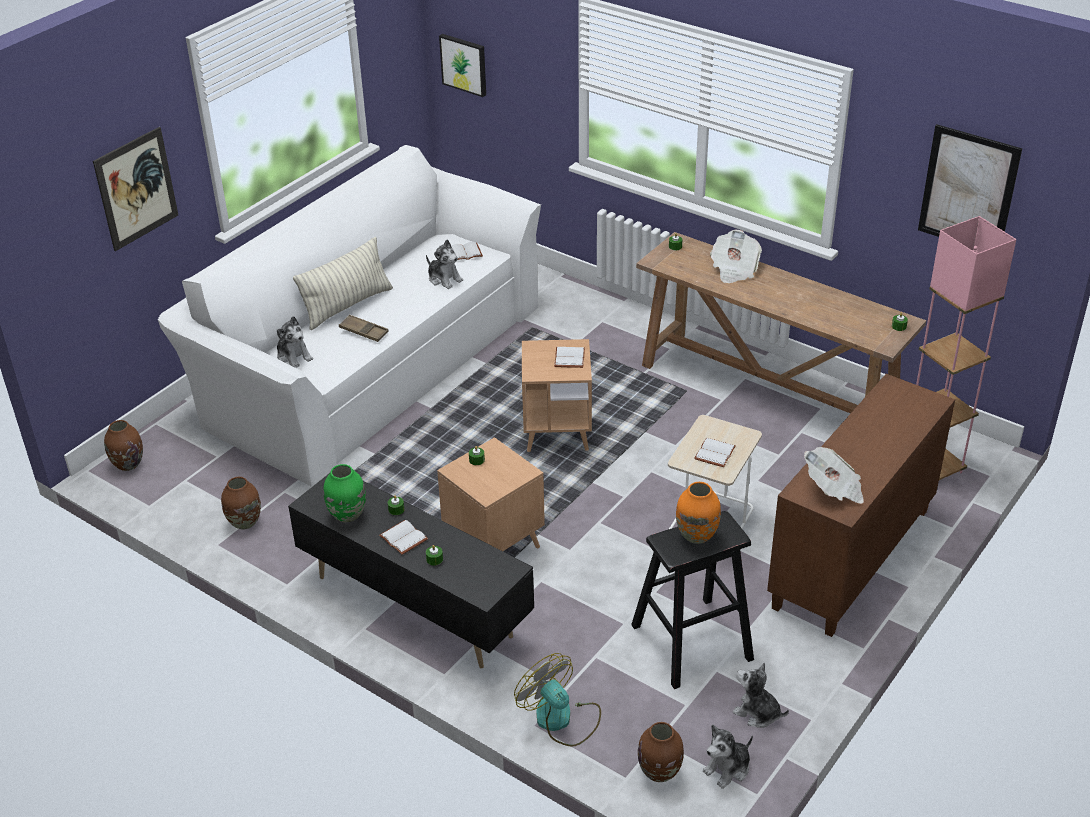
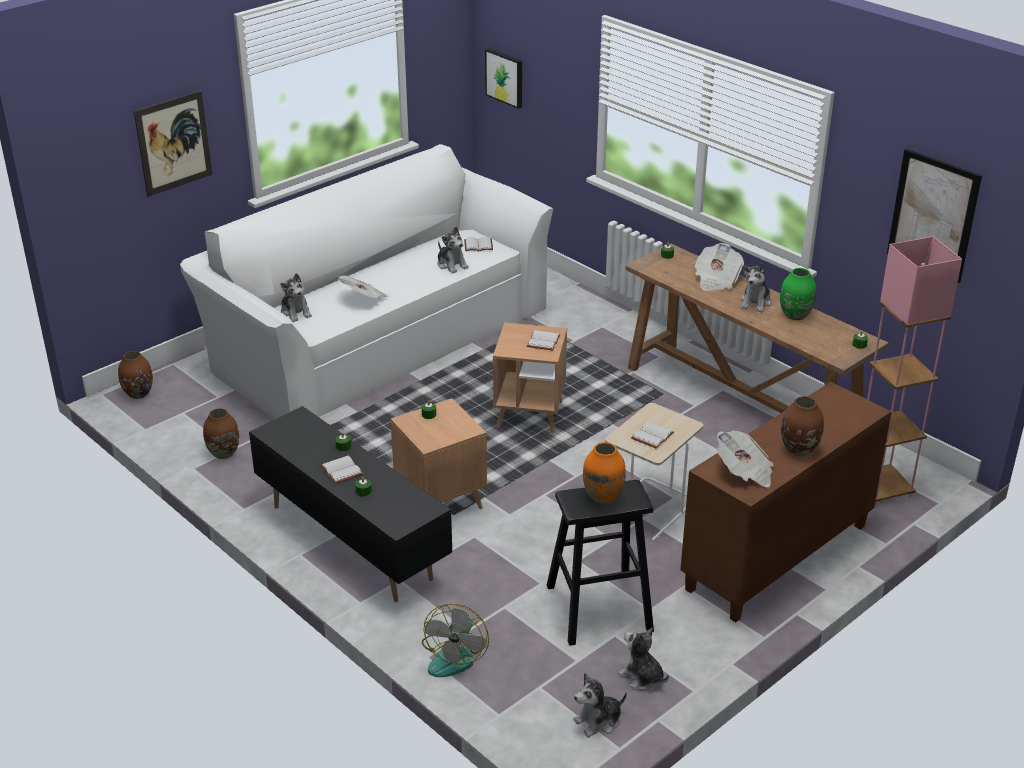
camera: 10 degrees right, 5 degrees down
(347, 306) = (357, 277): pillow -> none
(347, 515) = (298, 445): green vase -> green vase (795, 315)
(364, 331) = (364, 299): brown tray -> newspaper
(561, 719) = (455, 655): fan -> fan turned 135 degrees counterclockwise
(660, 772) = (533, 714): brown vase -> brown vase (799, 449)
(782, 291) = (755, 303): none -> plush toy

